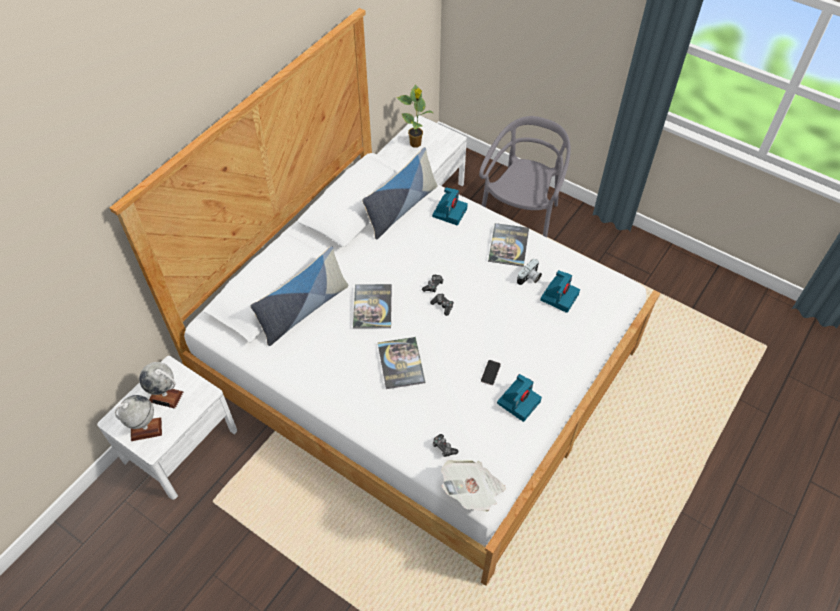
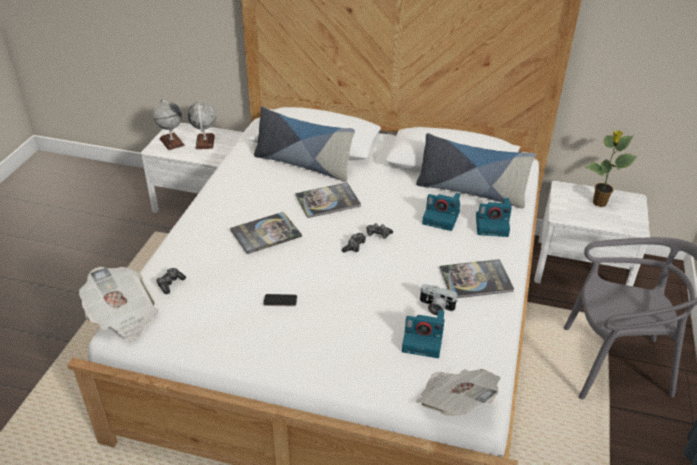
camera: 70 degrees right, 15 degrees down
(519, 401) = (249, 331): camera -> camera (442, 218)
(619, 299) = (455, 403): none -> newspaper

